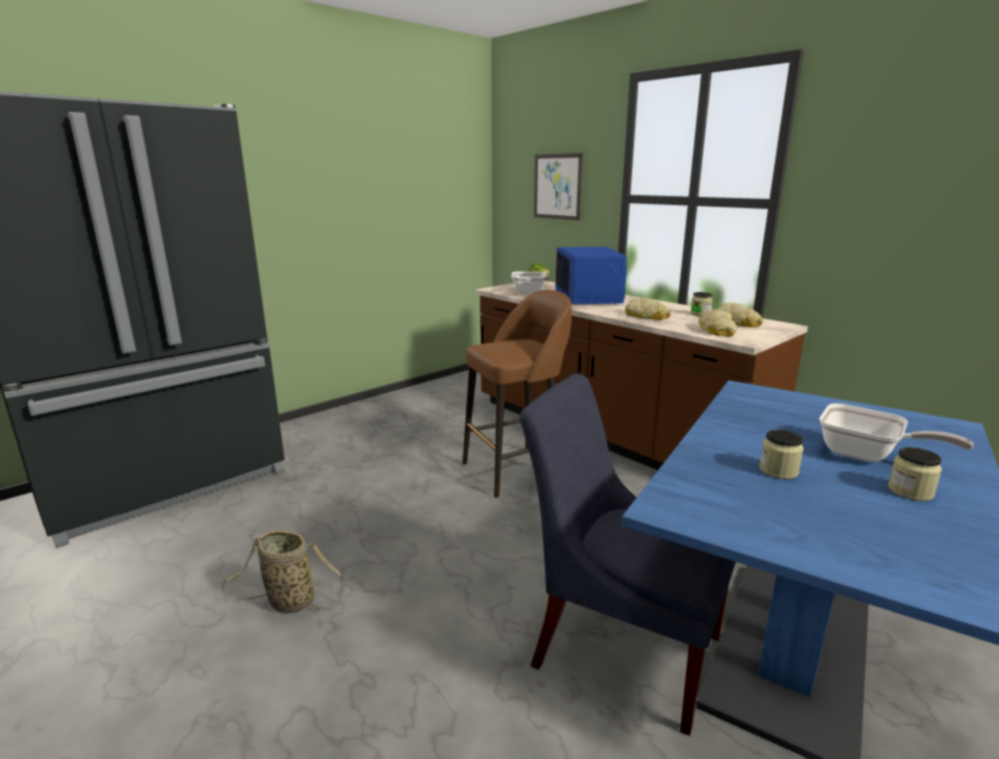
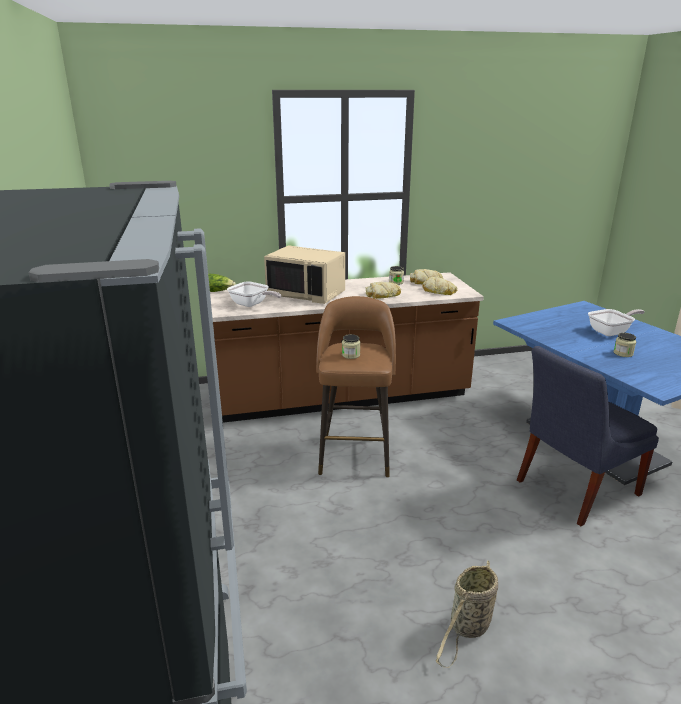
camera: 60 degrees left, 5 degrees up
(557, 186) = (196, 193): picture -> none
(589, 298) = (307, 294): blue microwave -> beige microwave
(910, 491) = (650, 339): jar -> jar (351, 355)

